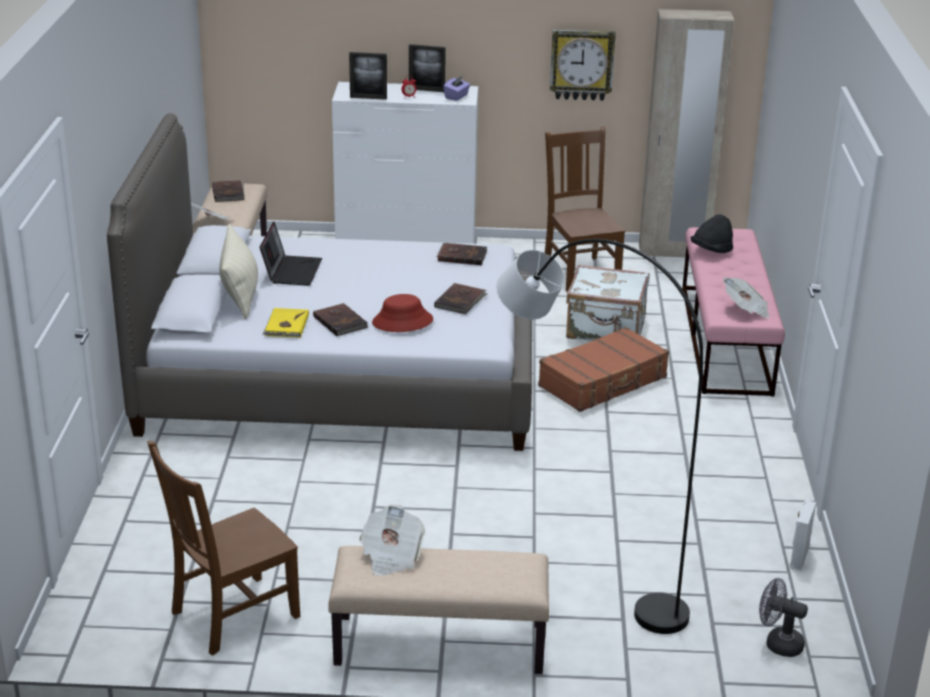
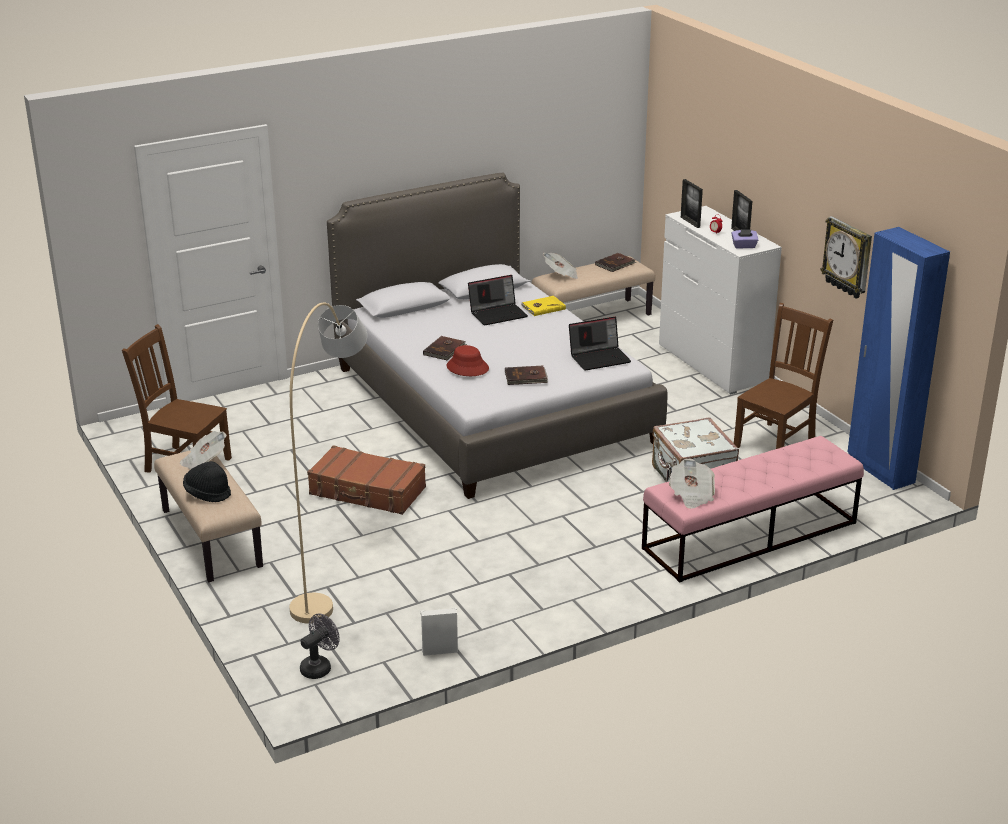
camera: 60 degrees right, 0 degrees up
(240, 295) = (443, 310): beige pillow -> none
(286, 325) = (419, 336): yellow book -> yellow book (543, 307)
(462, 256) = (600, 358): brown book -> laptop
(580, 572) = (335, 564): black floor lamp -> beige floor lamp
(603, 382) = (606, 502): brown suitcase -> brown suitcase (367, 491)
(673, 251) = (880, 470): beige wardrobe -> blue wardrobe
(711, 250) = (785, 454): black hat -> black hat (207, 493)
(778, 643) = (319, 667): grey fan -> grey fan turned 45 degrees clockwise

